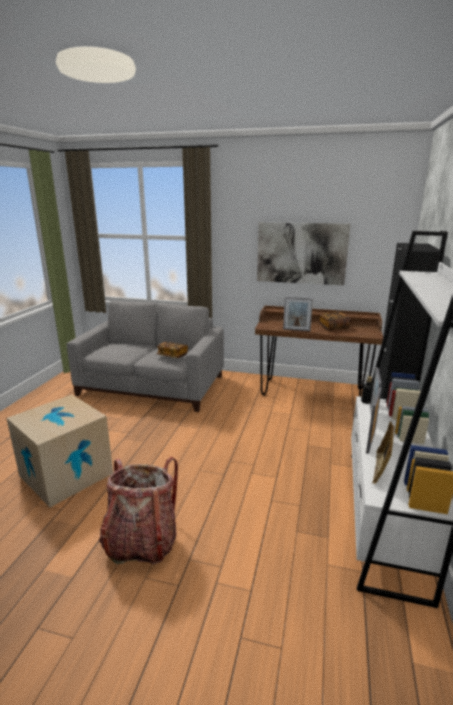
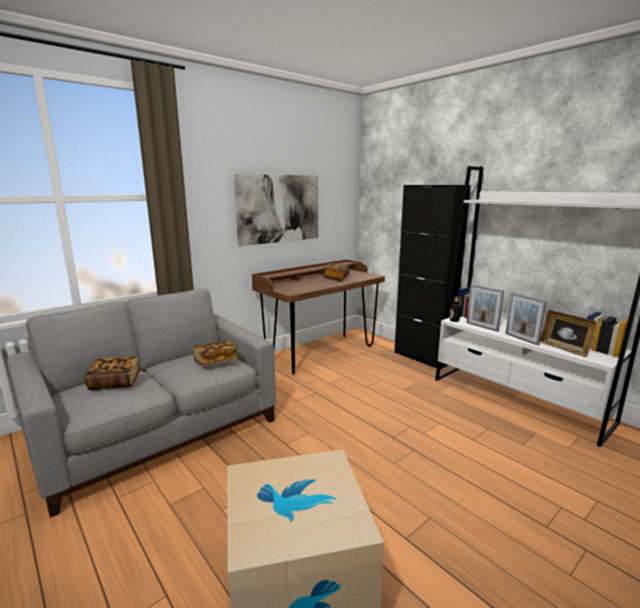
camera: 55 degrees left, 5 degrees down
(123, 346) = (115, 383): none -> book
(141, 541) = (505, 557): backpack -> none
(296, 330) = (321, 287): picture frame -> none

